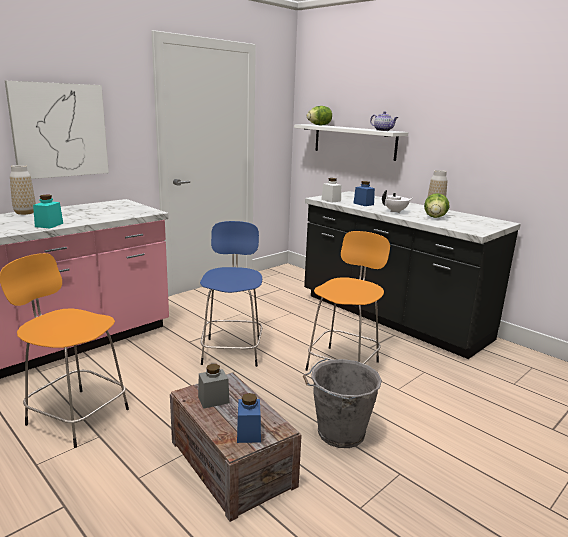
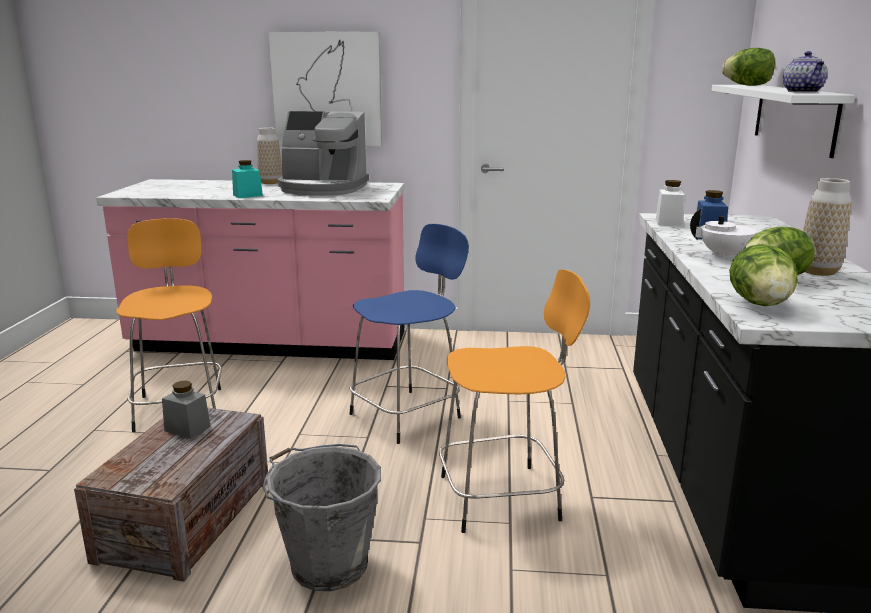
camera: 50 degrees right, 0 degrees up
(88, 211) = (322, 188): none -> coffee machine
(248, 432) = (140, 472): blue jar -> none
(460, 227) = (760, 304): none -> lettuce

